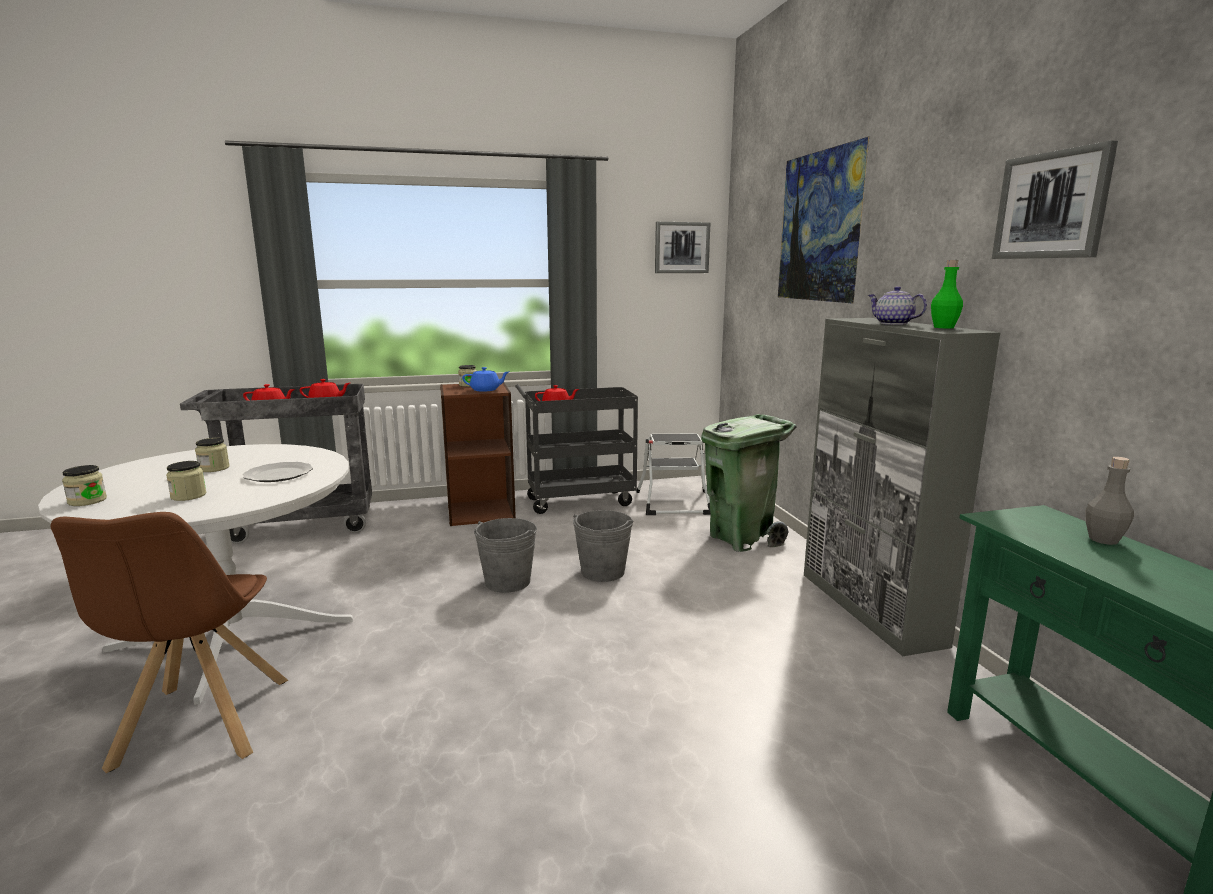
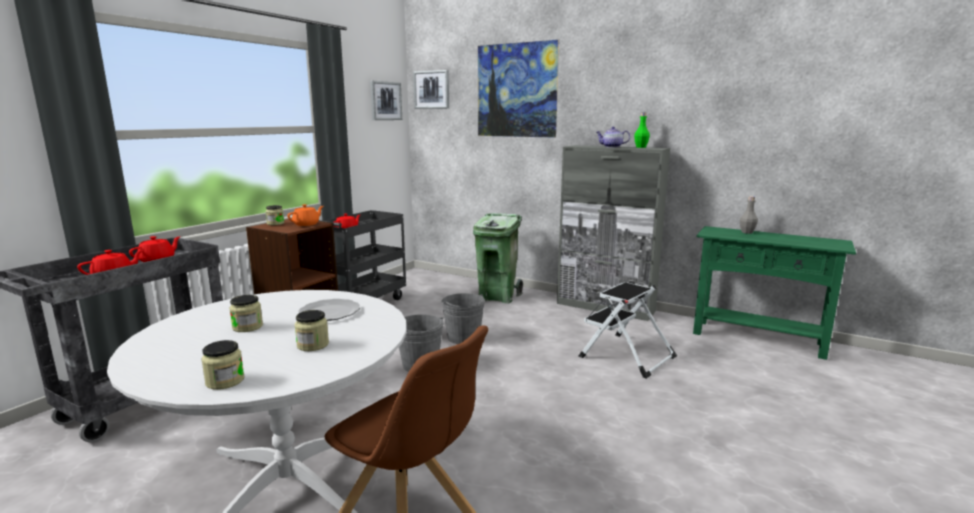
camera: 45 degrees left, 0 degrees up
(486, 390) = (307, 224): blue teapot -> orange teapot
(674, 501) = (423, 288): step ladder -> step ladder (626, 354)
(1051, 205) = (692, 87): picture -> picture (431, 90)

